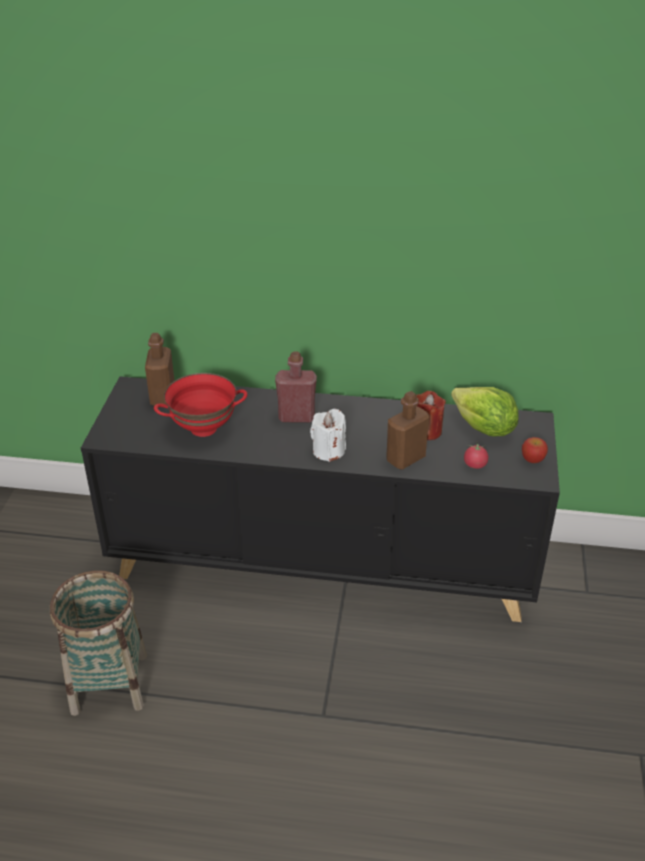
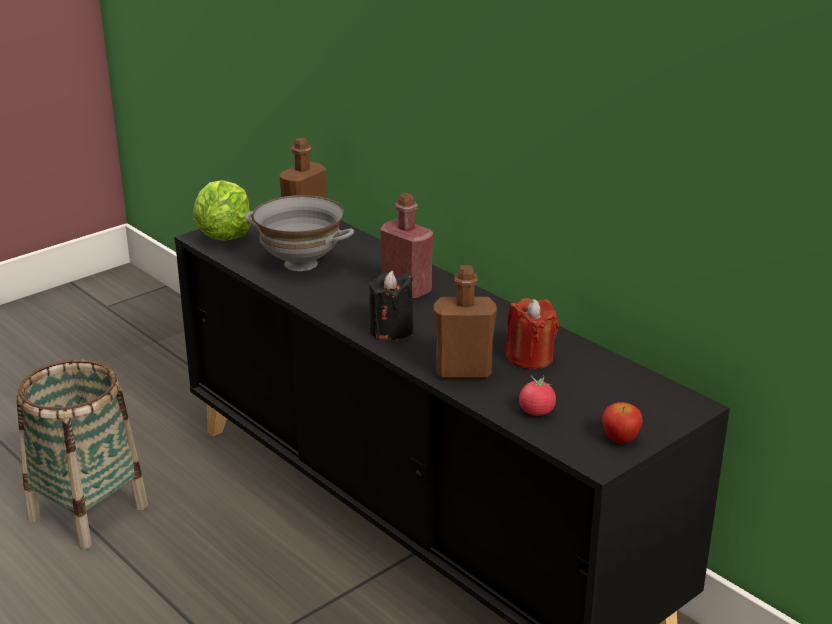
camera: 40 degrees right, 10 degrees down
(203, 428) = (301, 263): red bowl -> grey bowl
(328, 451) = (391, 330): white candle -> black candle
(483, 429) = (605, 384): lettuce -> lettuce (224, 235)

